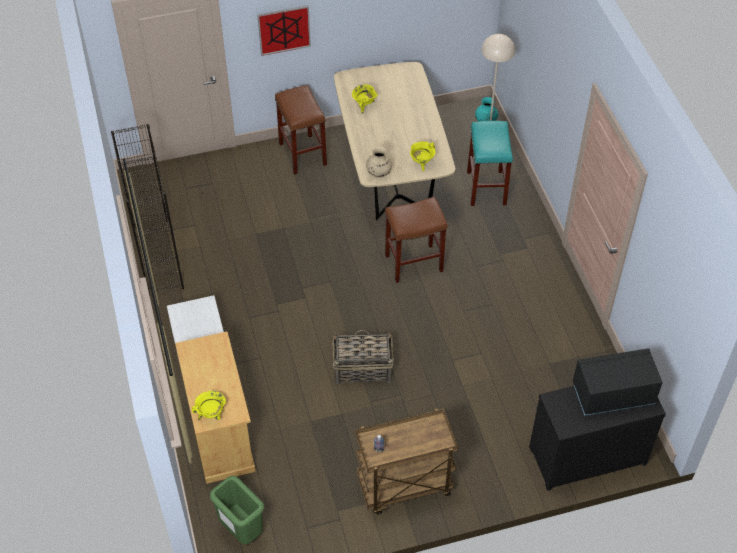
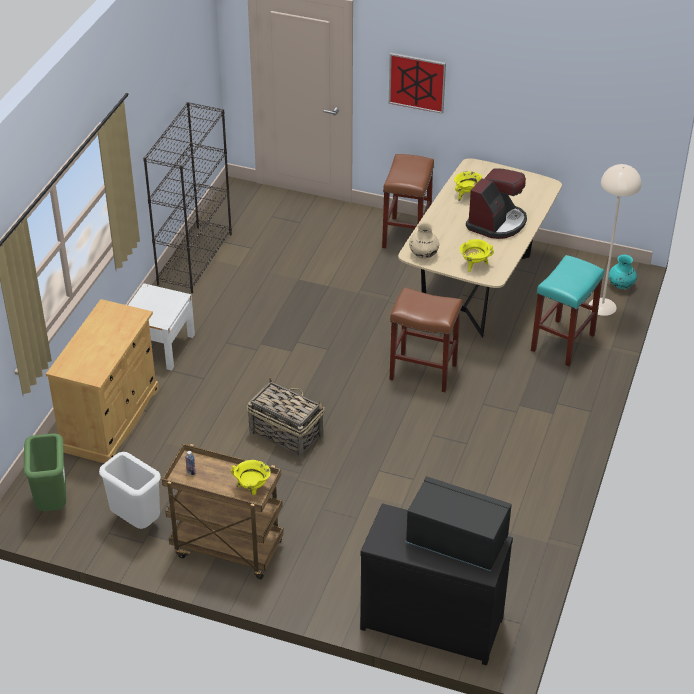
camera: 35 degrees right, 10 degrees down
(211, 414) = (73, 366): yellow cooking pot -> yellow cooking pot (252, 489)
(319, 506) = (135, 522): none -> white trash can
(406, 119) = (497, 222): none -> coffee machine

